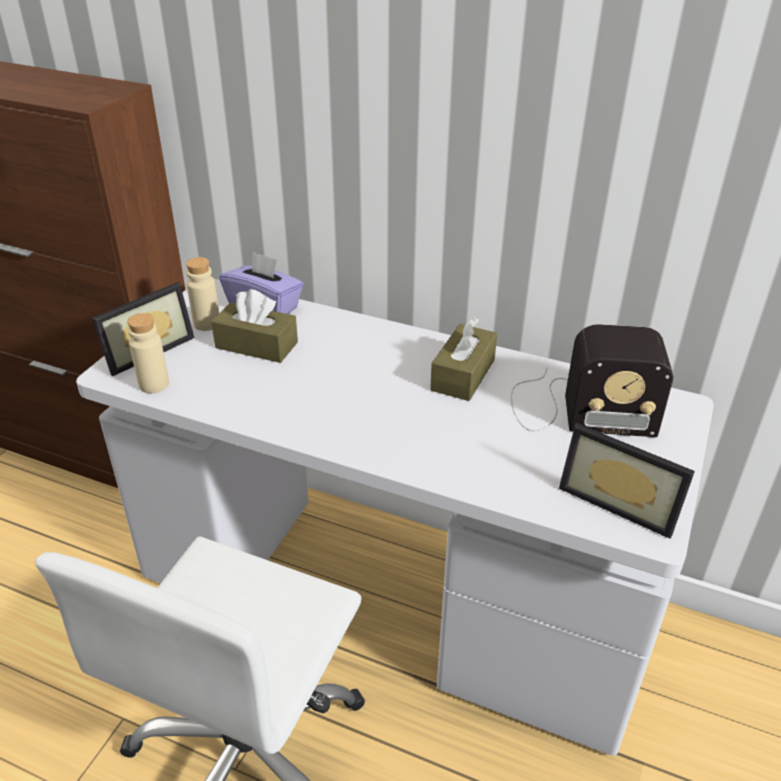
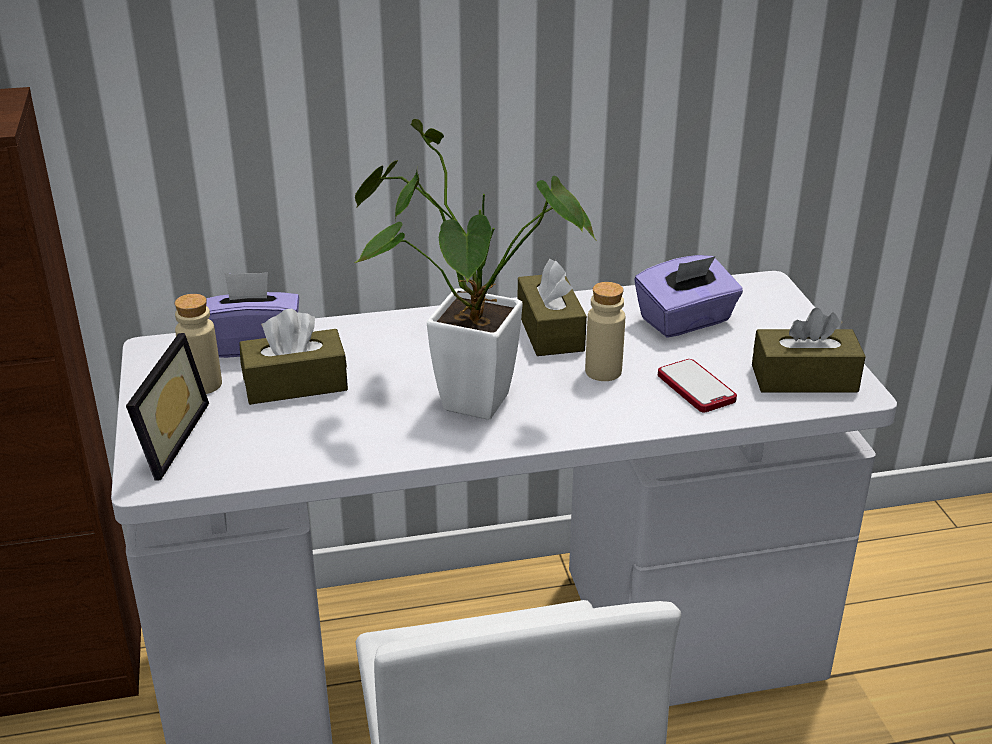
camera: 35 degrees left, 5 degrees down
(154, 384) = (225, 468): beige bottle -> beige bottle (603, 371)
(342, 400) = (461, 399): none -> potted plant
(519, 467) = (696, 388): none -> phone
(576, 409) = (685, 321): radio -> purple tissue box
(621, 500) = (804, 378): picture frame -> brown tissue box

